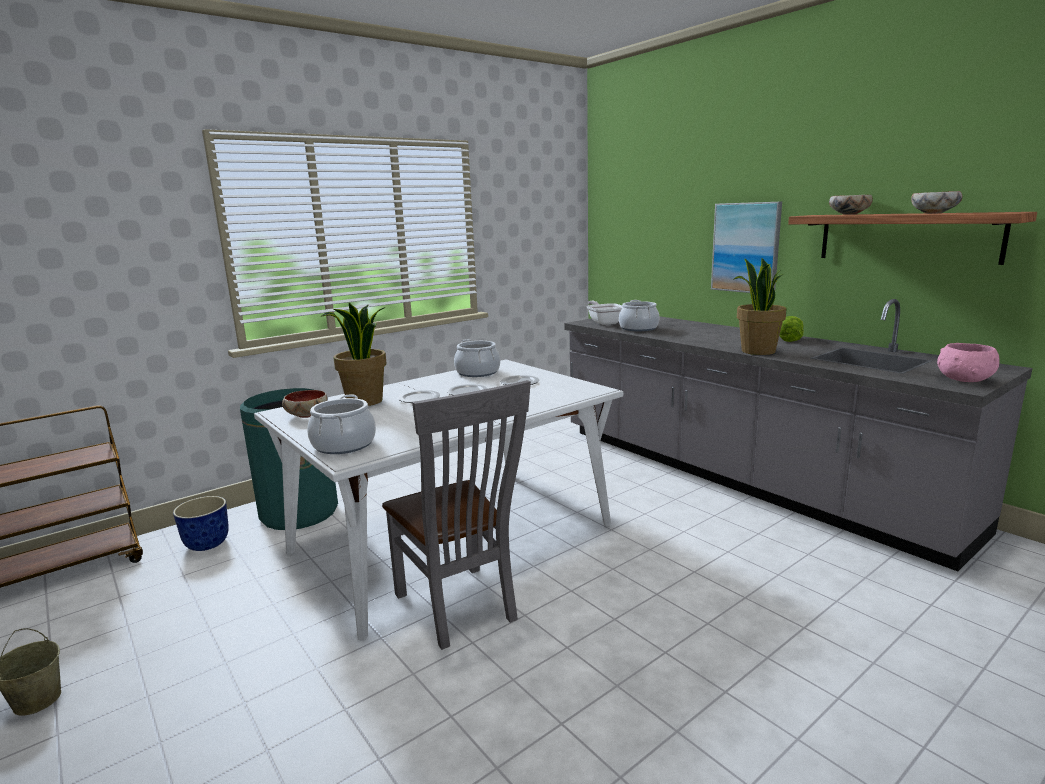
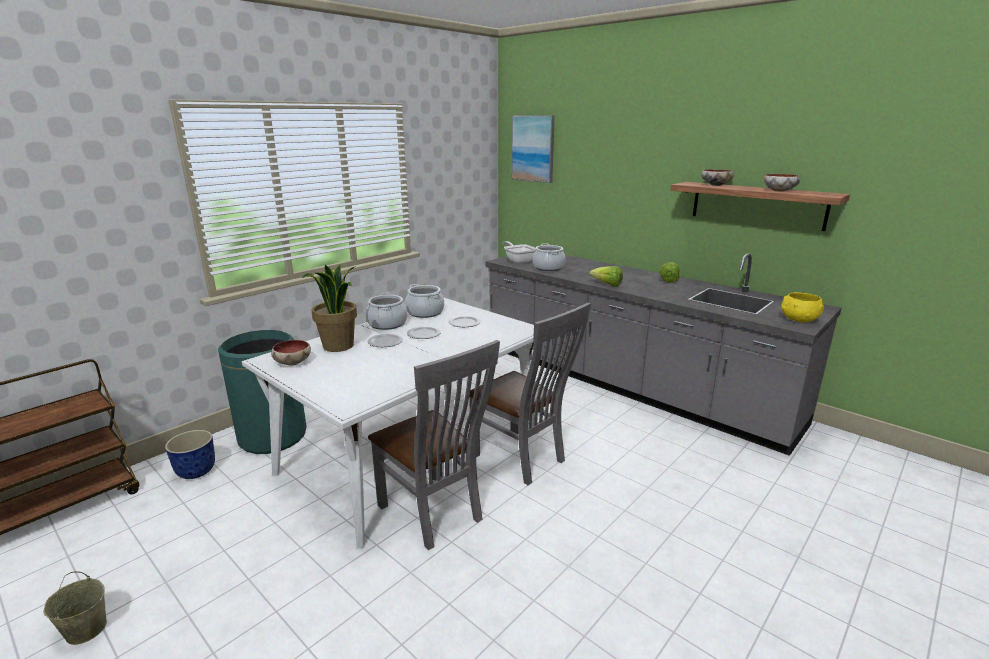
camera: 10 degrees left, 5 degrees up
(343, 445) = (339, 393): cooking pot -> cooking pot (387, 324)
(585, 553) = (523, 459): none -> grey chair
(707, 344) = (607, 285): none -> lettuce
(746, 247) = (633, 203): picture -> picture (533, 148)
(757, 351) = (647, 292): potted plant -> none
(963, 379) = (798, 319): pink bowl -> yellow bowl

